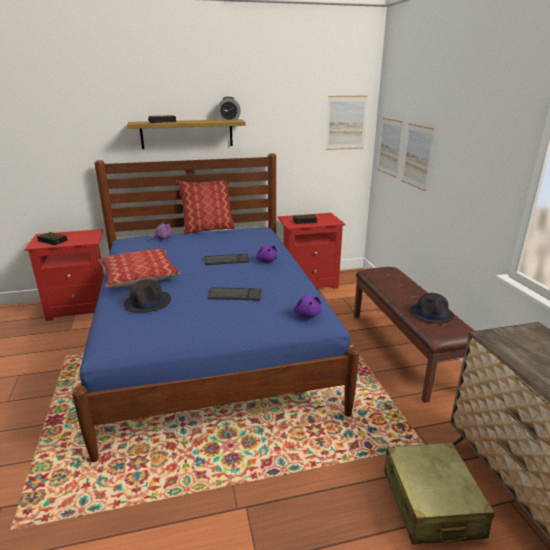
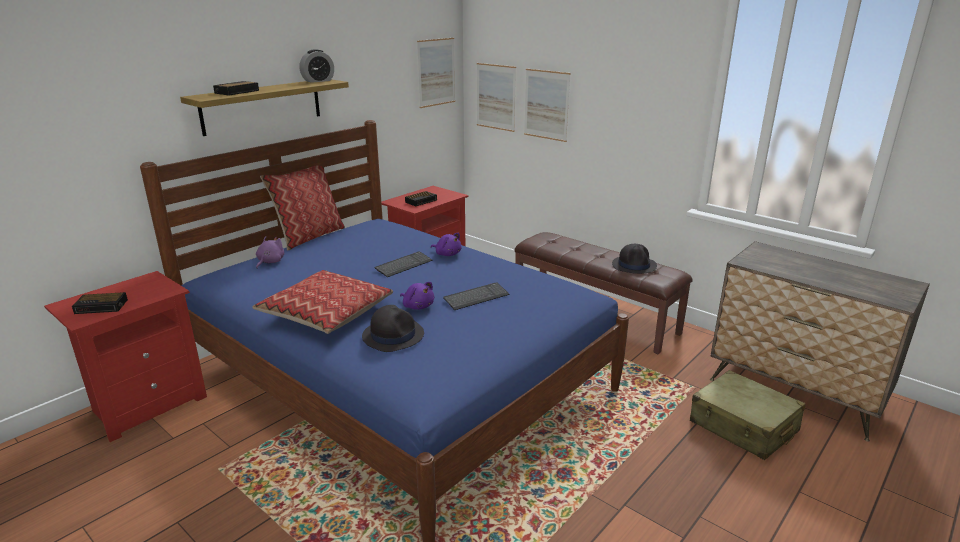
camera: 35 degrees left, 0 degrees up
(307, 314) = (570, 293): purple plush toy -> purple plush toy (417, 306)

